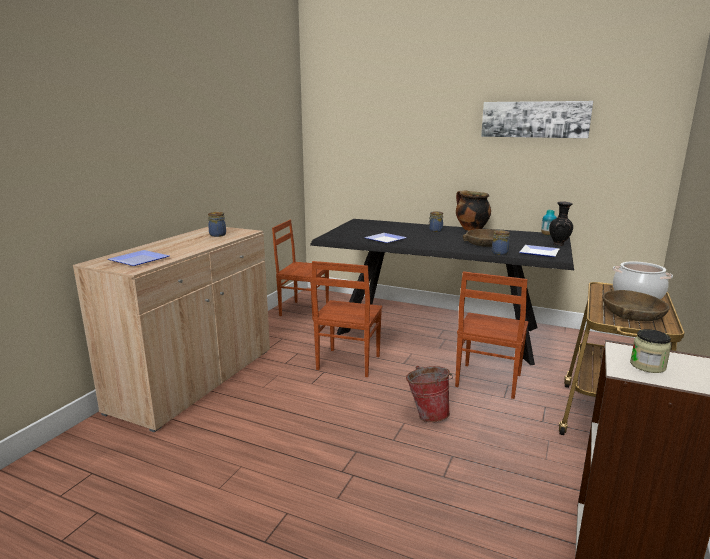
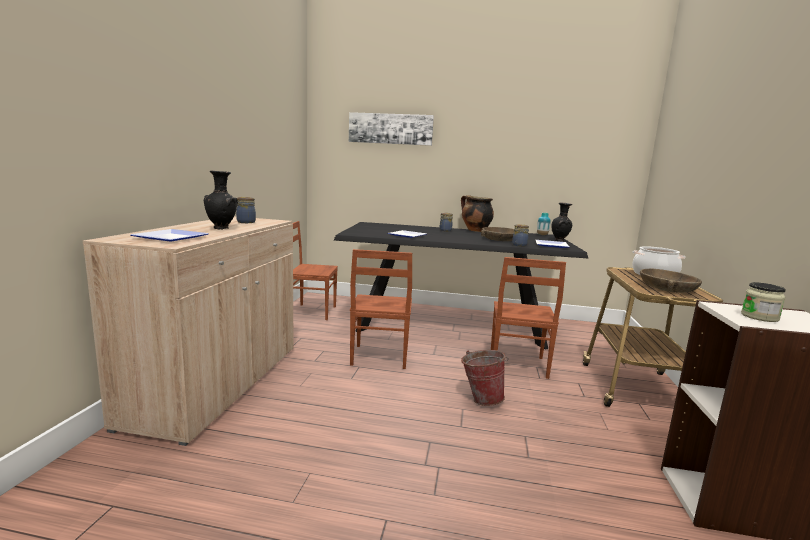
camera: 15 degrees left, 5 degrees down
(189, 246) = (222, 228): none -> black vase
(534, 119) = (529, 134): picture -> picture (390, 129)

